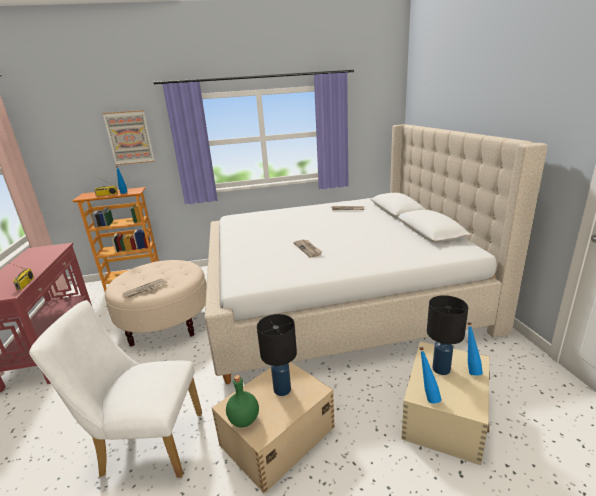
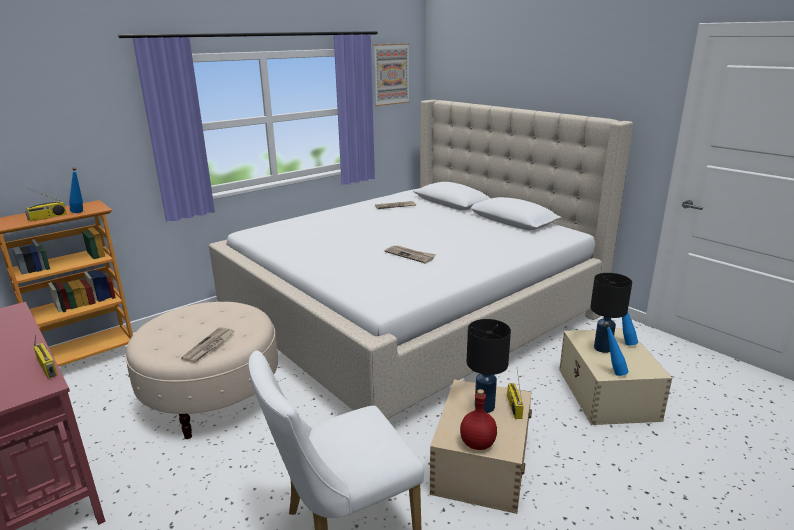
camera: 30 degrees left, 0 degrees up
(129, 138) = (70, 122): picture -> picture (391, 74)
(243, 420) = (477, 444): green bottle -> red bottle
(304, 397) = (513, 406): none -> radio

